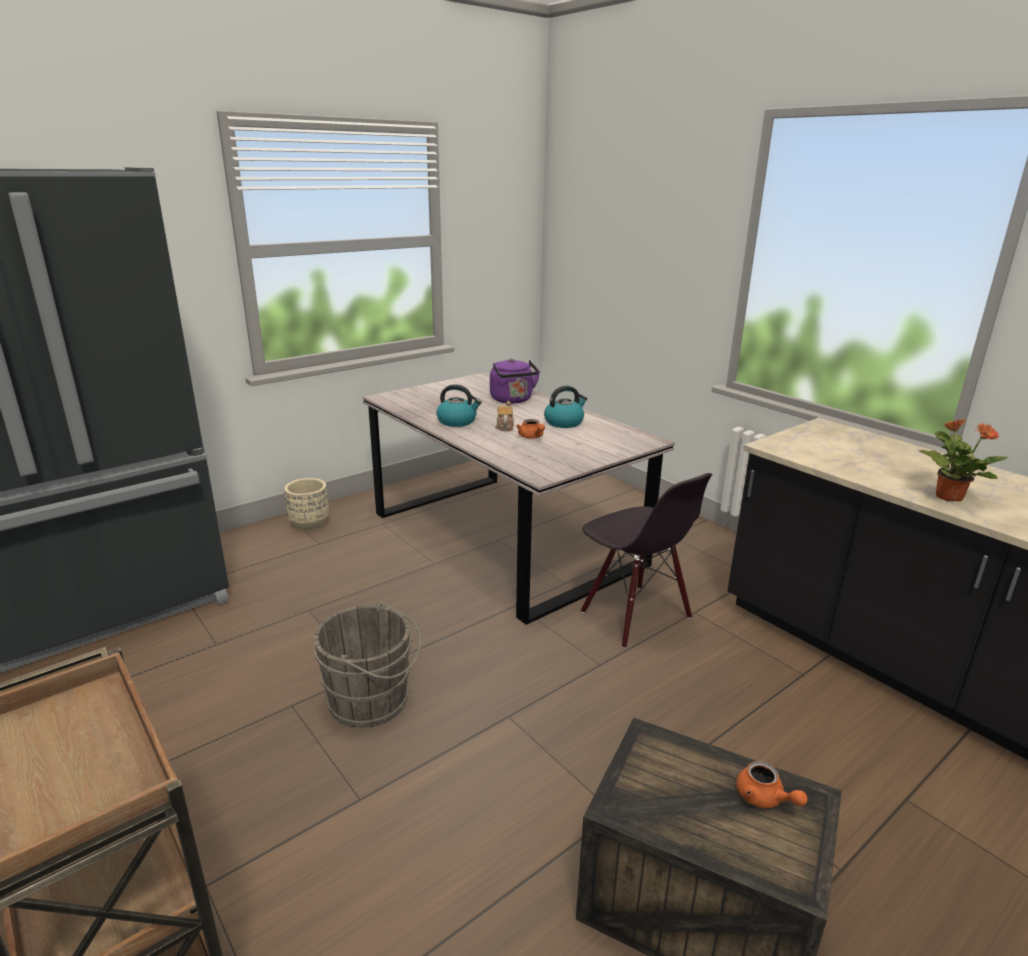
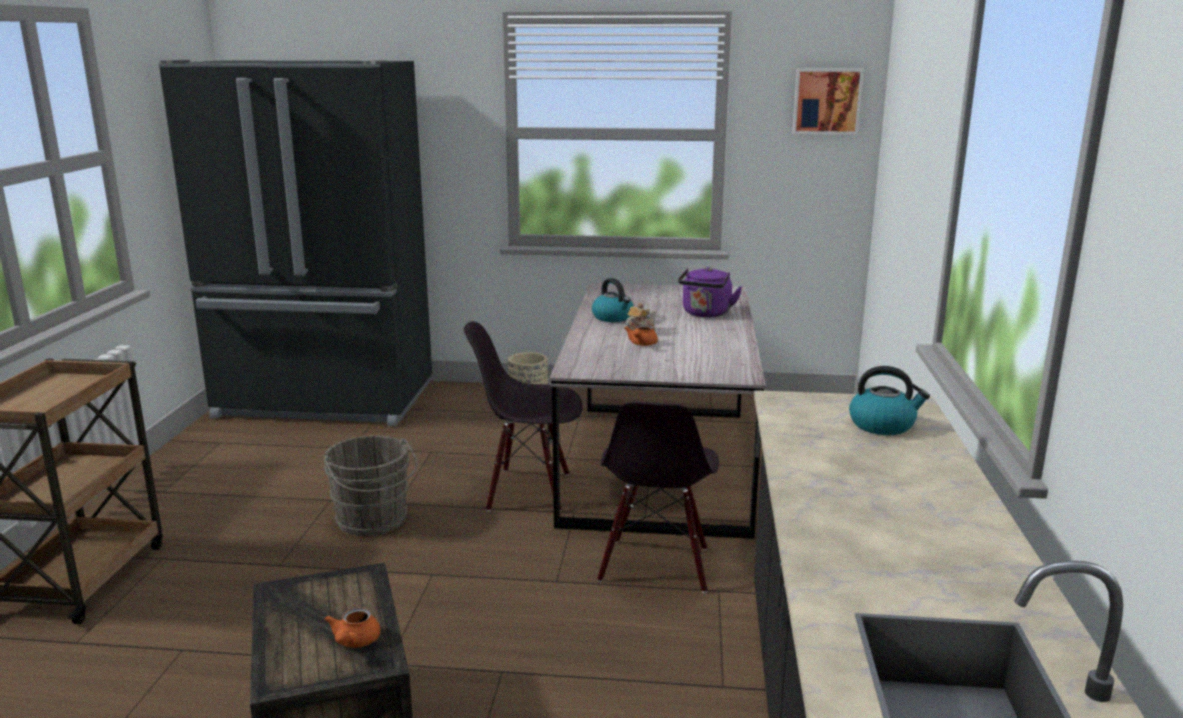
camera: 45 degrees right, 5 degrees down
(454, 604) = (529, 491): none -> black chair
(508, 205) = (826, 101): none -> picture
(564, 422) = (703, 342): kettle -> kettle (883, 425)
(948, 496) = (827, 492): potted plant -> none

